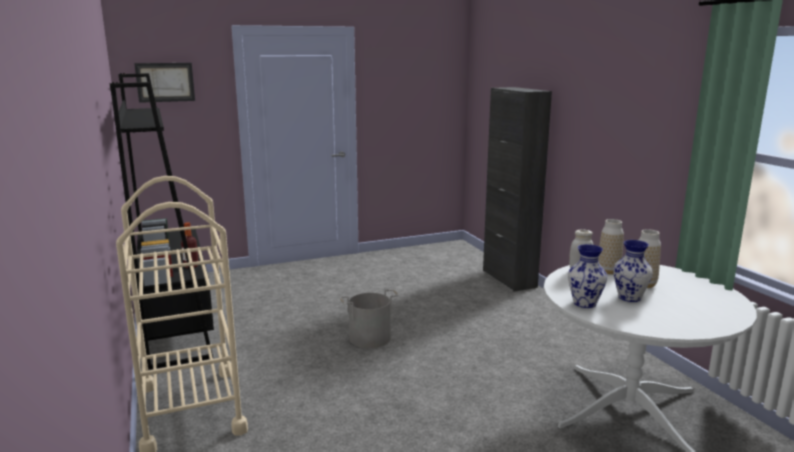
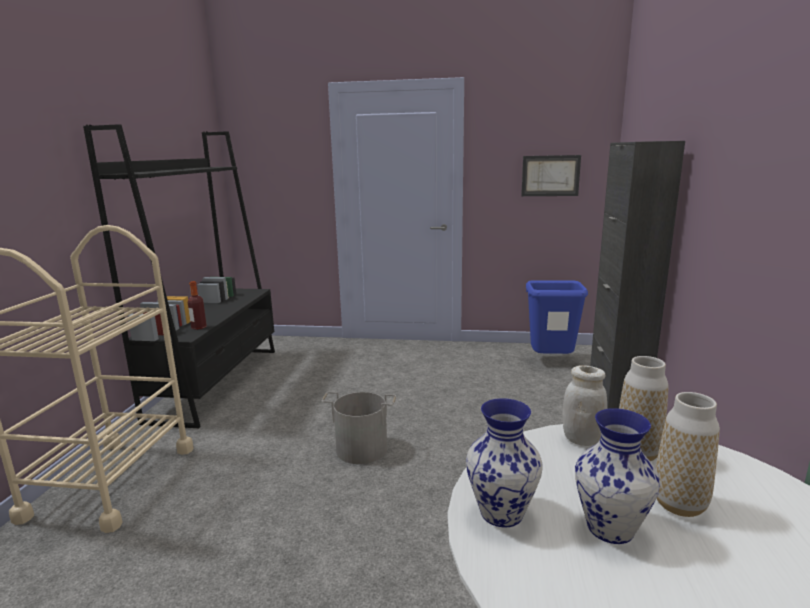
camera: 30 degrees right, 0 degrees up
(165, 82) = (265, 143): picture -> picture (550, 175)
(441, 256) = (551, 362): none -> blue trash can

